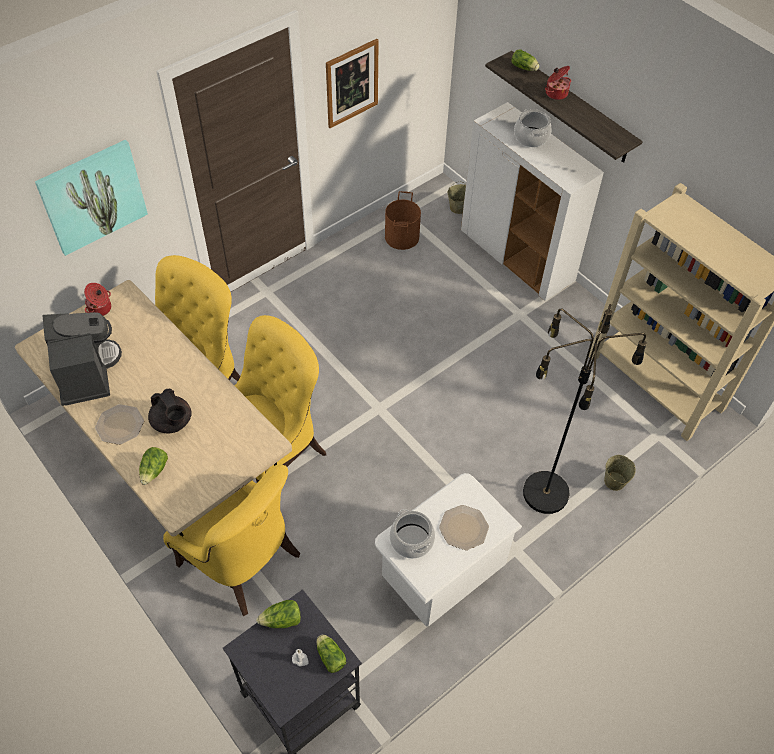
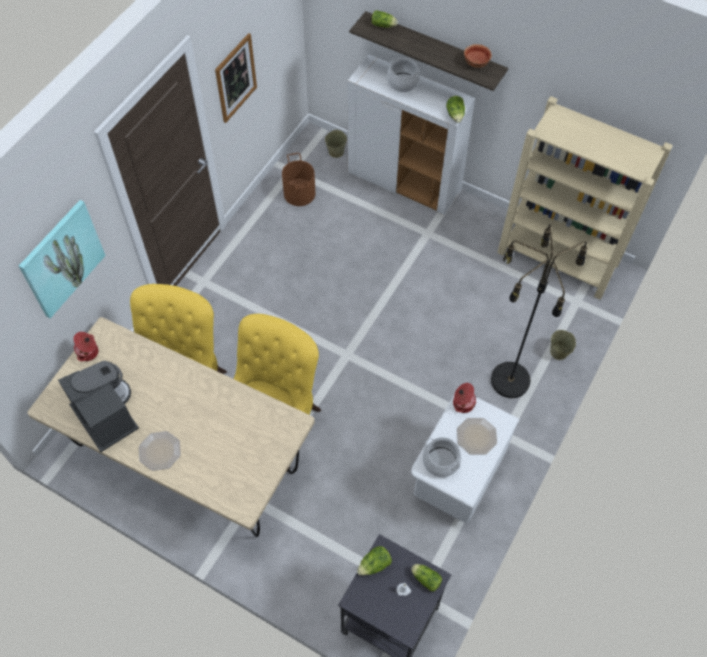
camera: 20 degrees left, 5 degrees up
(154, 470) = (209, 480): lettuce -> lettuce (455, 115)
(172, 422) = (204, 433): black teapot -> none
(241, 560) = (291, 524): yellow chair -> none
(556, 93) = (420, 42): cooking pot -> cooking pot (462, 403)
(608, 128) = (476, 63): none -> bowl

